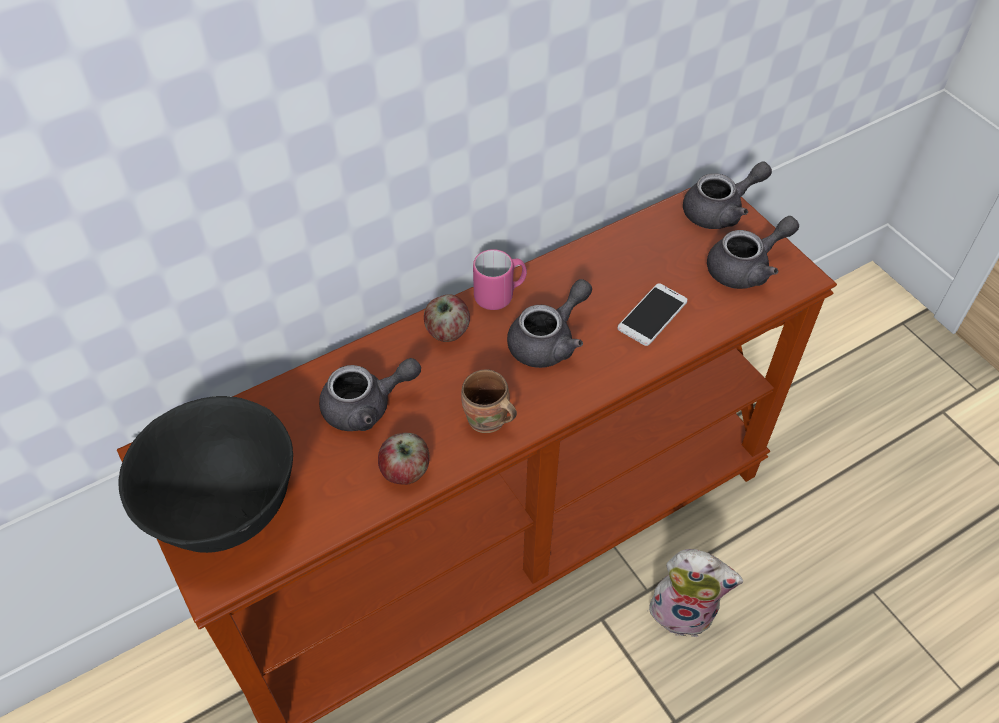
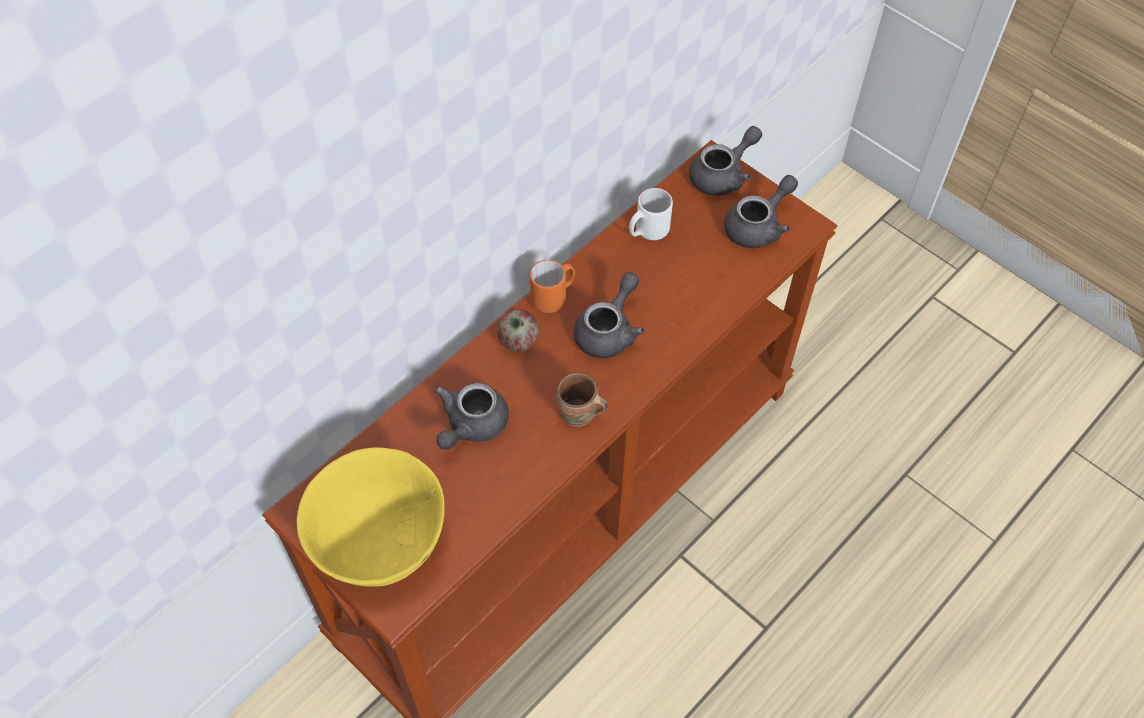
camera: 15 degrees left, 5 degrees up
(226, 511) = (382, 545): black bowl -> yellow bowl
(367, 406) = (471, 425): grey teapot -> grey teapot turned 150 degrees clockwise
(405, 471) = (524, 475): apple -> none
(500, 295) = (554, 297): pink mug -> orange mug
(621, 250) = (647, 232): none -> white mug
(652, 315) = (690, 287): phone -> none
(684, 610) = (750, 530): plush toy -> none

